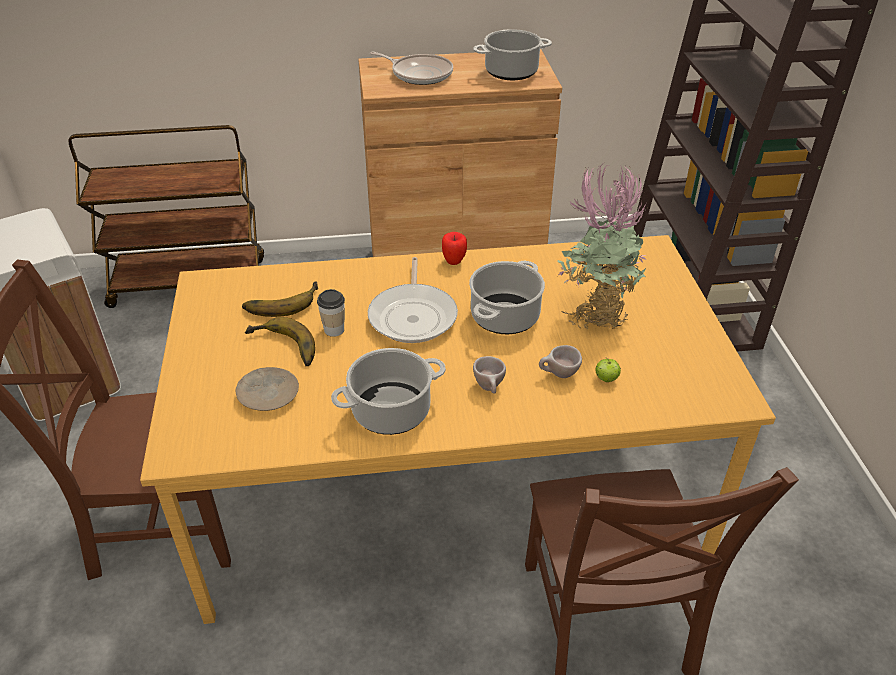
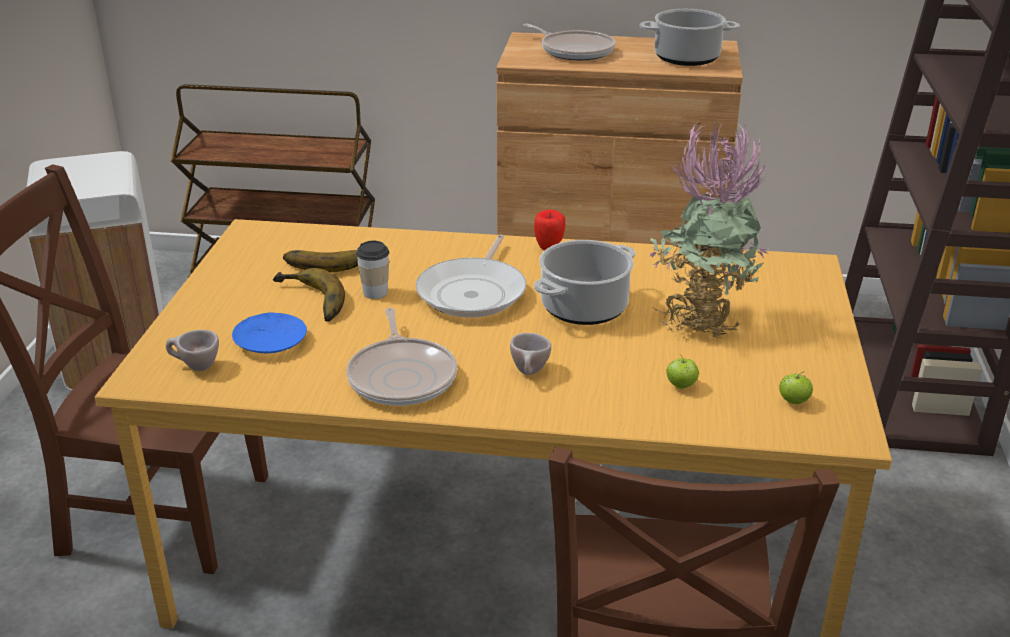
camera: 15 degrees right, 10 degrees down
(268, 394) = (270, 341): beige plate -> blue plate
(392, 410) = (402, 376): cooking pot -> frying pan
(558, 375) = (622, 373): beige cup -> beige cup (195, 367)
(690, 378) = (793, 402): none -> apple

